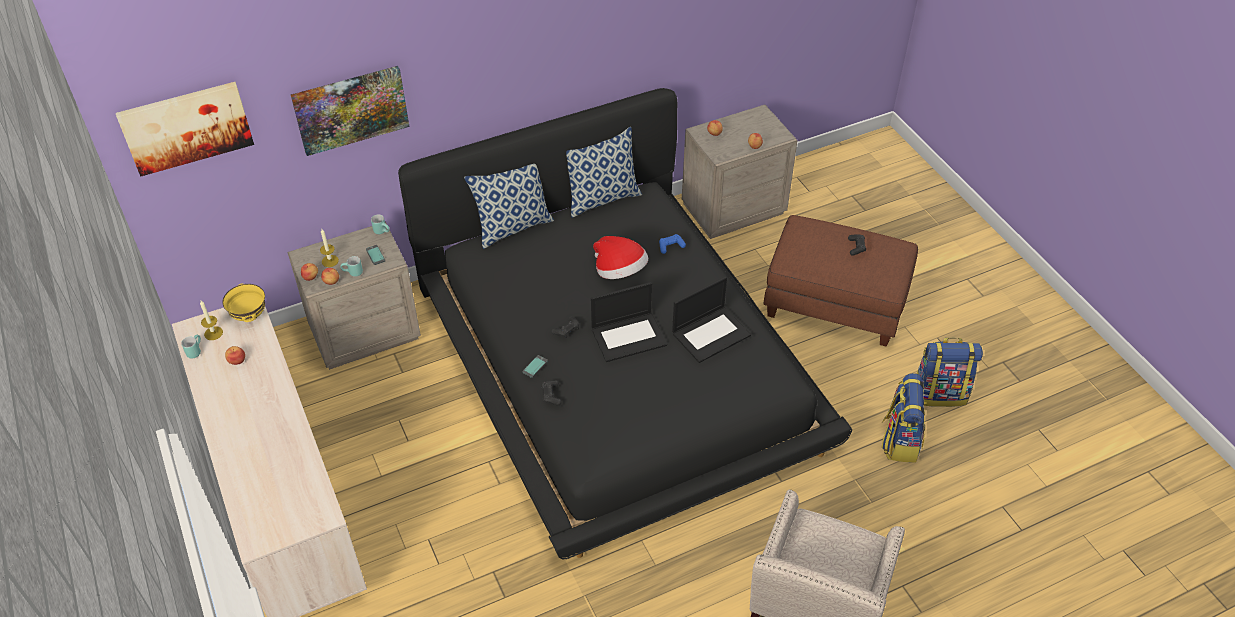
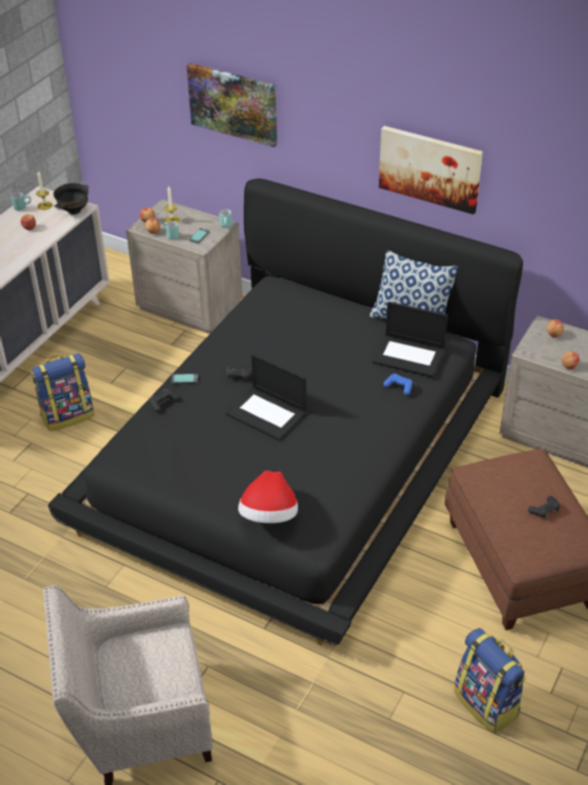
camera: 55 degrees right, 5 degrees down
(186, 127) = (115, 47): picture -> picture (430, 168)
(249, 316) = (74, 210): yellow bowl -> black bowl
(513, 226) = (323, 292): pillow -> none
(620, 272) = (335, 372): hat -> hat (269, 516)
(711, 333) = (321, 461): laptop -> laptop (409, 356)
(899, 440) = (393, 697): backpack -> backpack (68, 415)

